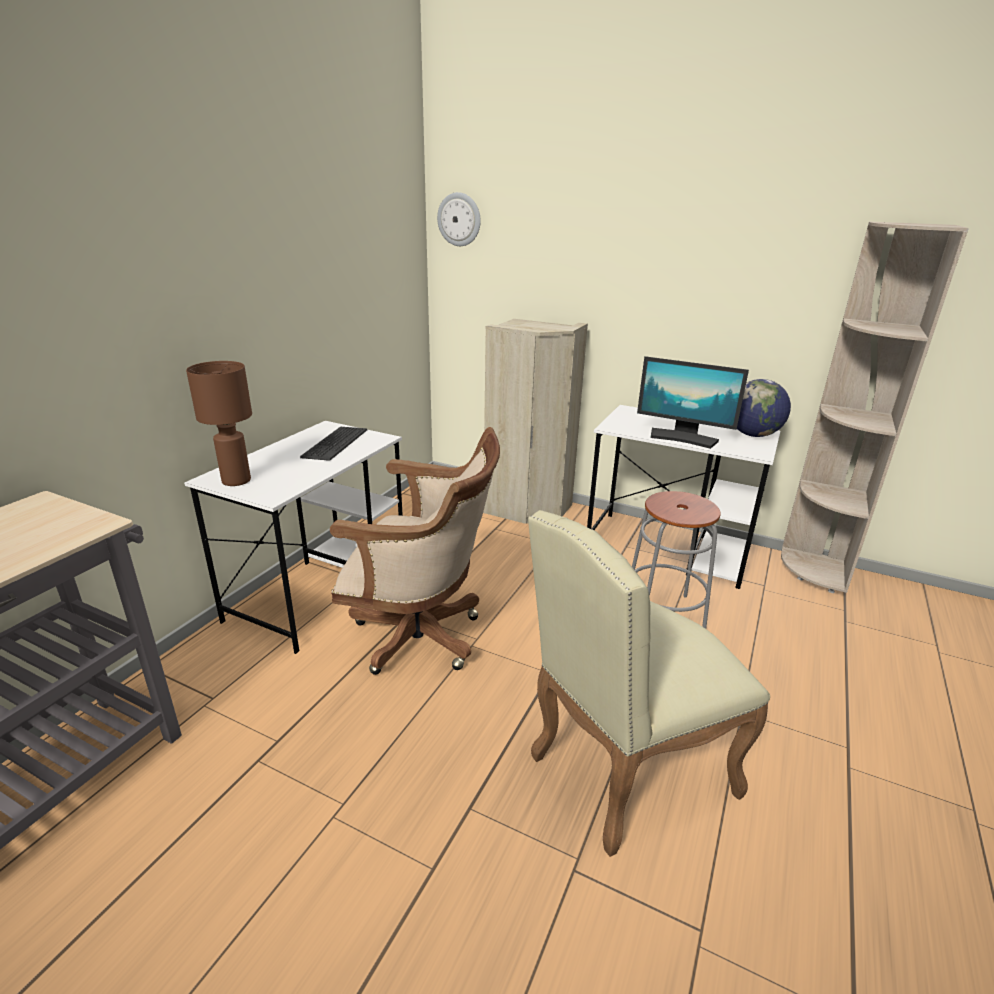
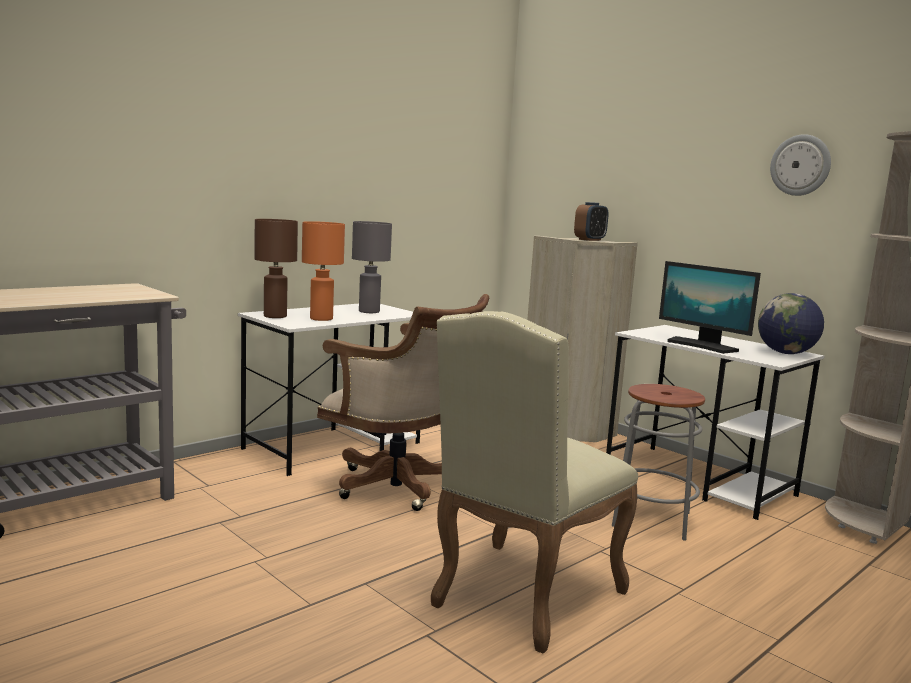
camera: 20 degrees right, 15 degrees down
(295, 474) = (322, 319): none -> orange table lamp
(335, 443) = (369, 311): keyboard -> grey table lamp
(459, 219) = (535, 151): wall clock -> wall clock (800, 165)
(545, 327) = (589, 240): none -> alarm clock
(624, 771) = (521, 597): beige chair -> beige chair turned 45 degrees counterclockwise

